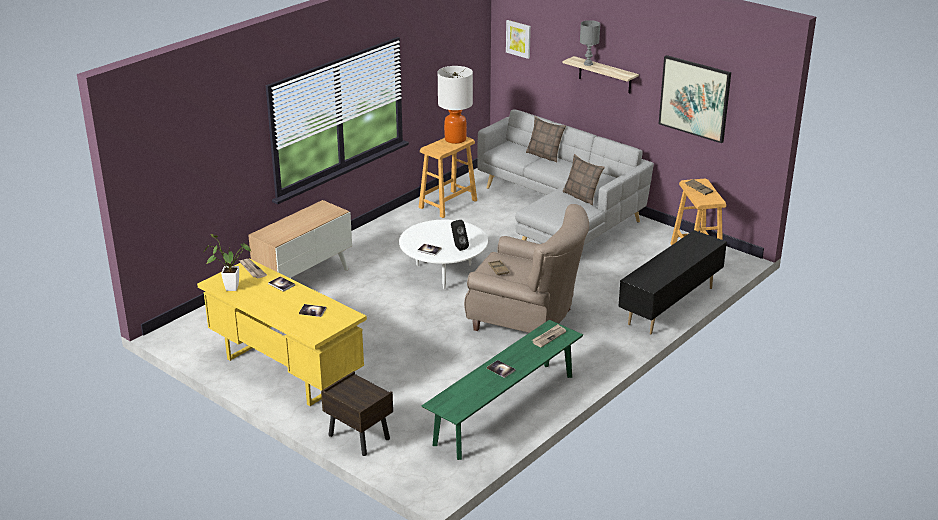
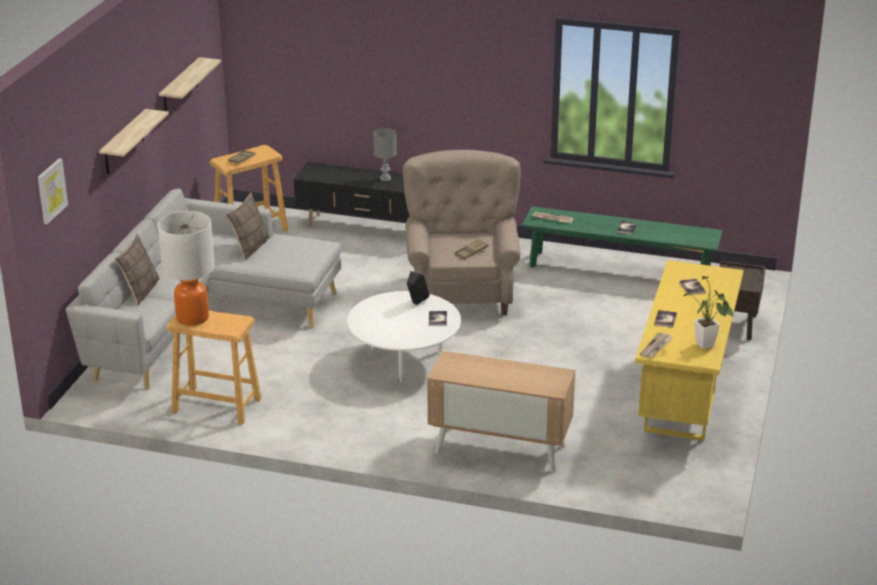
camera: 115 degrees left, 0 degrees up
(588, 64) = (127, 137): grey table lamp -> grey table lamp (385, 178)
(694, 98) = (180, 87): picture -> shelf

